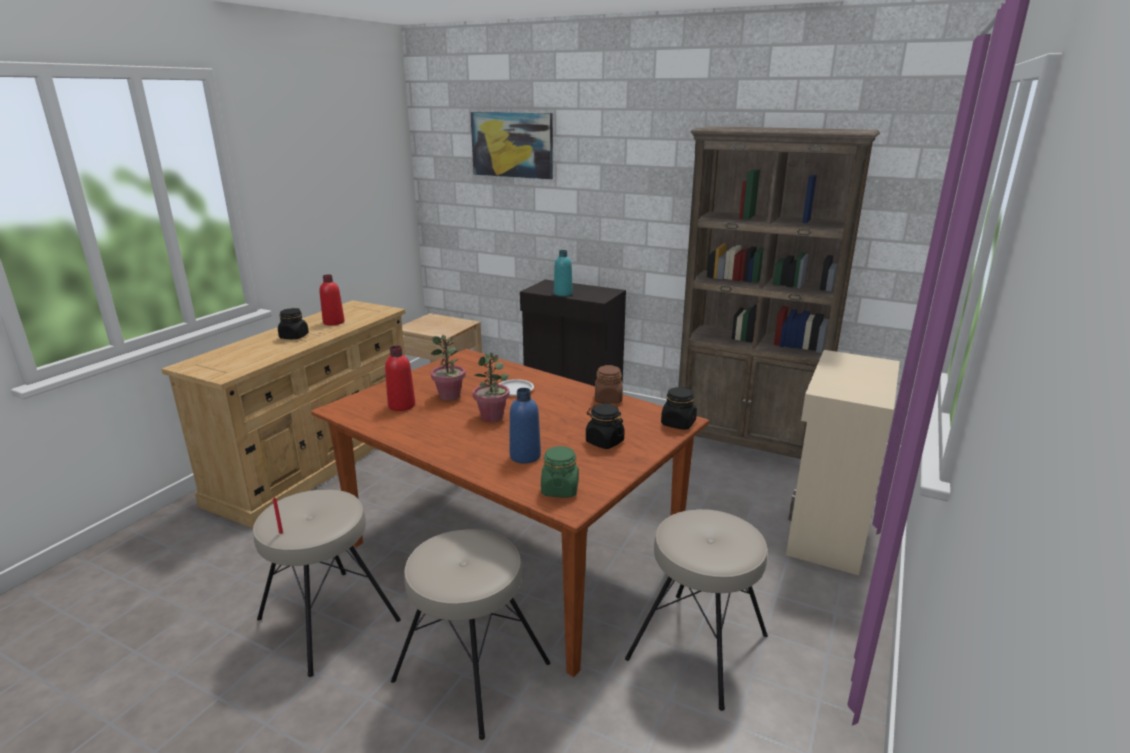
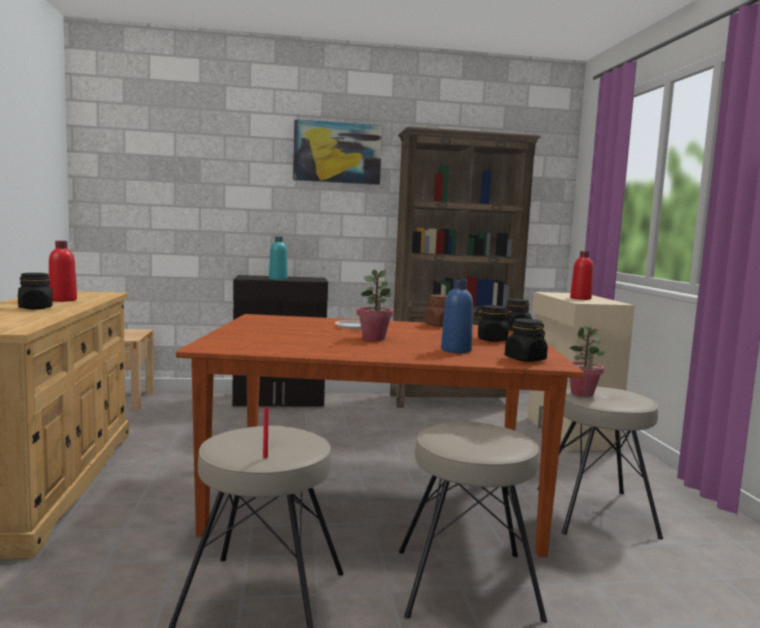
camera: 35 degrees left, 15 degrees down
(401, 405) = (271, 340): red bottle -> red bottle (580, 298)
(450, 396) = (304, 333): potted plant -> potted plant (582, 393)
(512, 145) = (201, 143): picture -> picture (337, 153)
(560, 489) = (525, 359): green jar -> black jar

